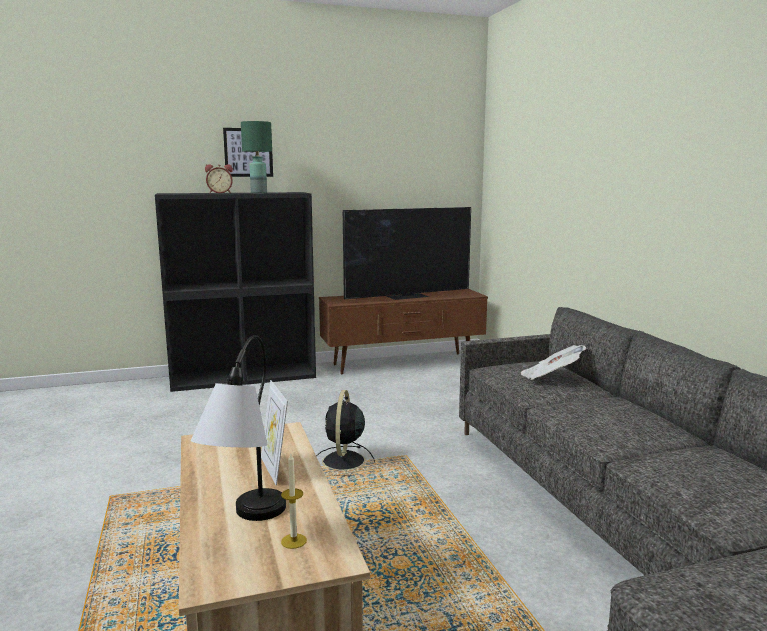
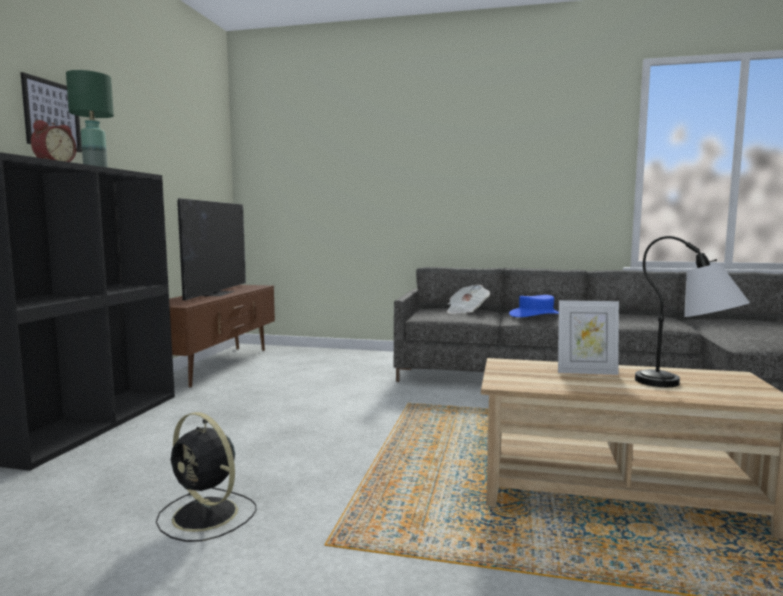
camera: 60 degrees left, 5 degrees down
(294, 541) = (711, 379): candle -> none
(343, 462) = (392, 423): black fan -> black fan (207, 515)
(596, 411) = (536, 315): none -> blue hat

